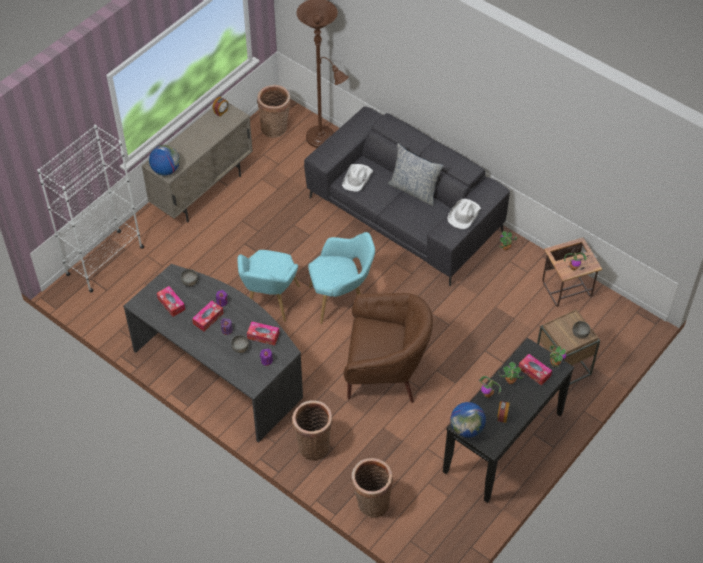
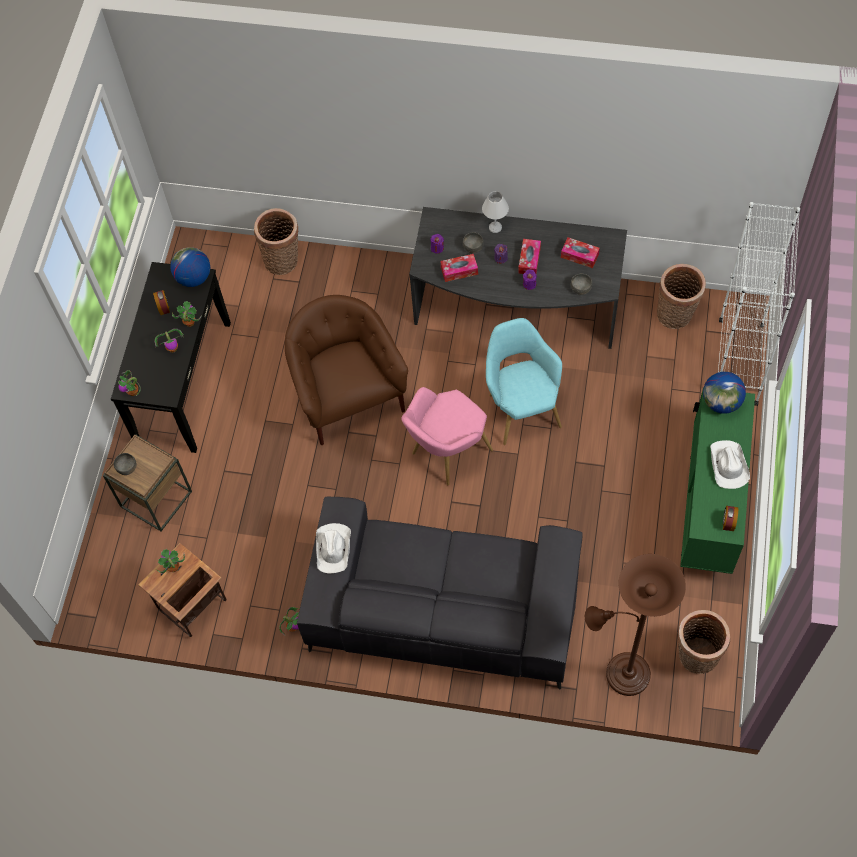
camera: 155 degrees right, 10 degrees up
(203, 191) = (708, 509): beige cabinet -> green cabinet
(213, 354) = (495, 228): none -> white table lamp
(313, 445) = (372, 284): basket -> basket (676, 316)
(341, 299) = (446, 453): turquoise armchair -> pink armchair
(357, 178) = (508, 565): white hat -> white hat (728, 465)
(384, 370) = (348, 395): brown armchair -> brown armchair turned 90 degrees clockwise
(414, 190) = (427, 586): pillow -> none
(534, 372) = (151, 371): tissue box -> none

